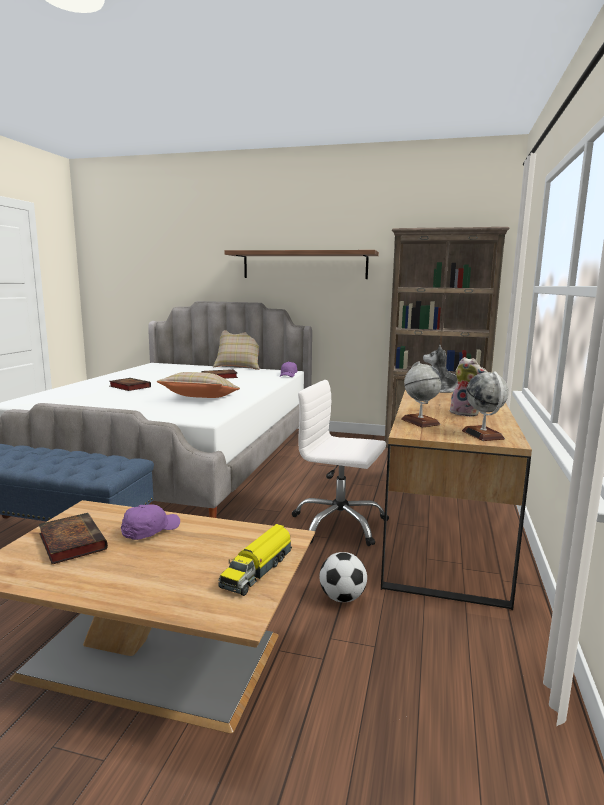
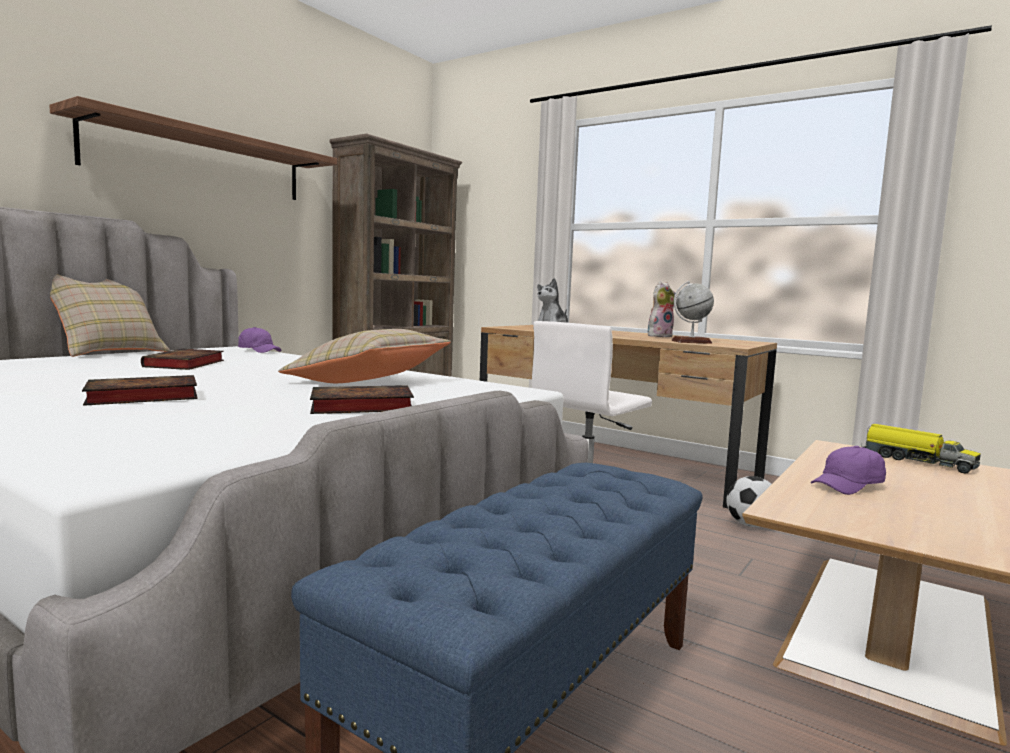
camera: 70 degrees left, 5 degrees down
(71, 541) = (906, 521): book -> book (359, 407)
(150, 531) = (848, 486): purple cap -> purple cap turned 90 degrees counterclockwise
(483, 435) = (737, 341): globe -> none

